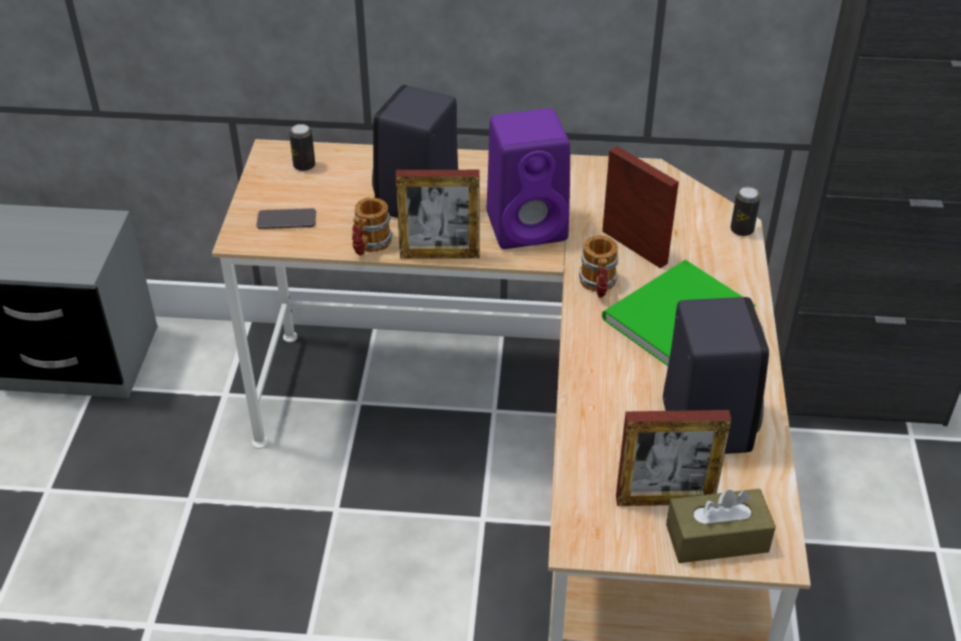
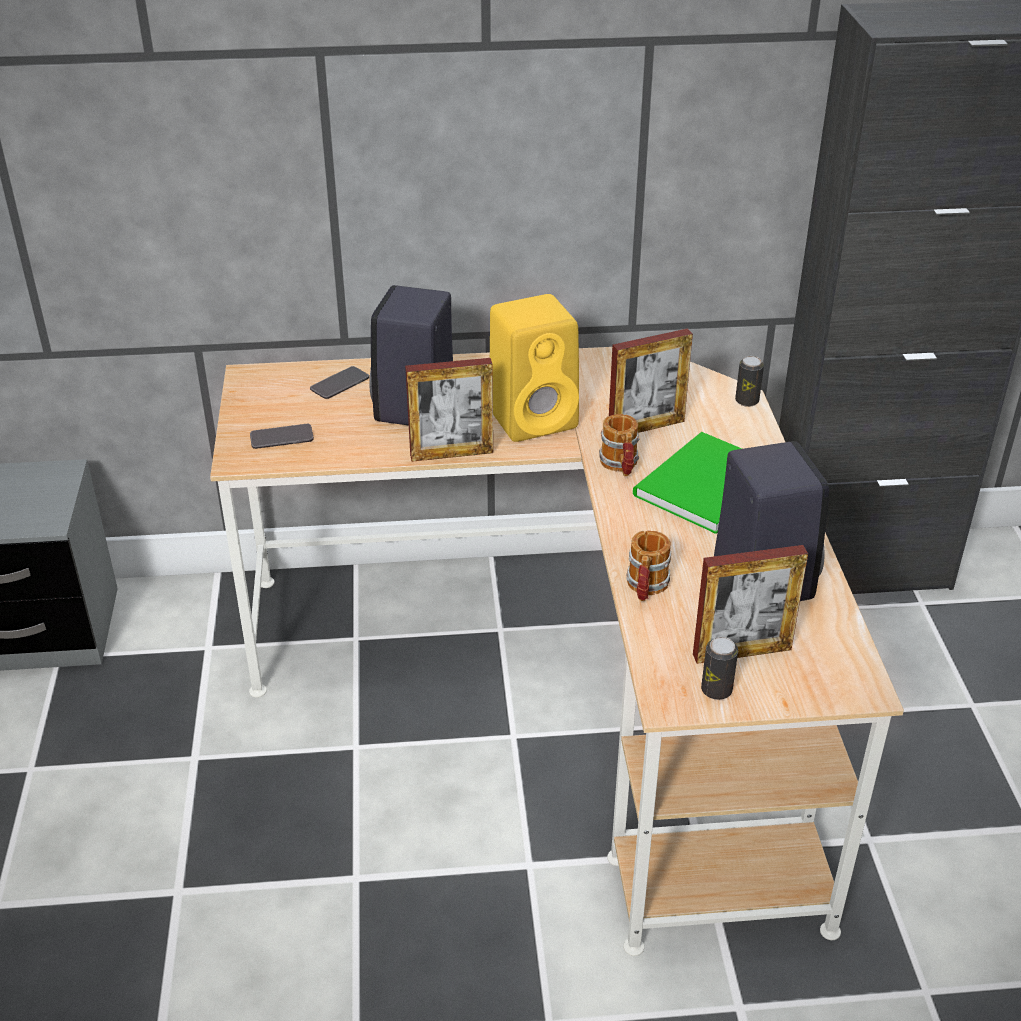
camera: 10 degrees left, 5 degrees down
(304, 165) = (286, 385): can -> can (716, 690)
(354, 170) = (340, 384): none -> phone
(369, 246) = (376, 453): mug -> mug (646, 588)
(529, 225) = (535, 418): purple speaker -> yellow speaker
(634, 247) = (646, 427): picture frame -> picture frame turned 120 degrees clockwise
(717, 538) = (802, 680): brown tissue box -> none

